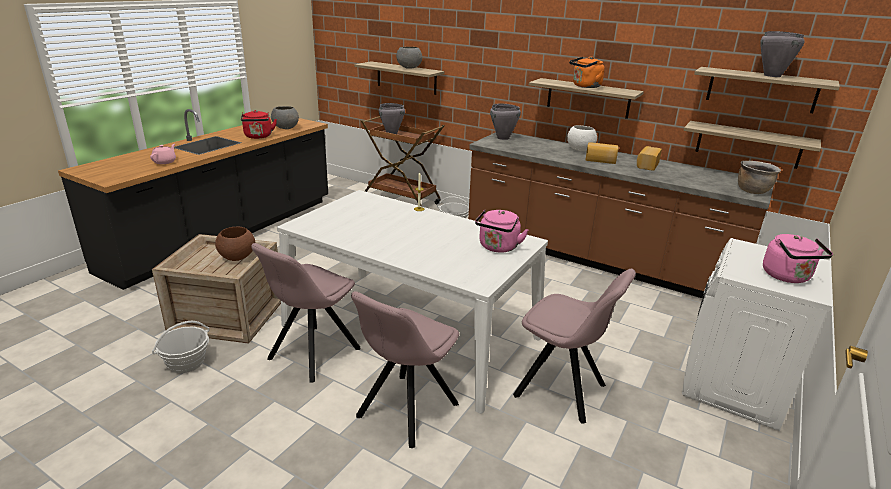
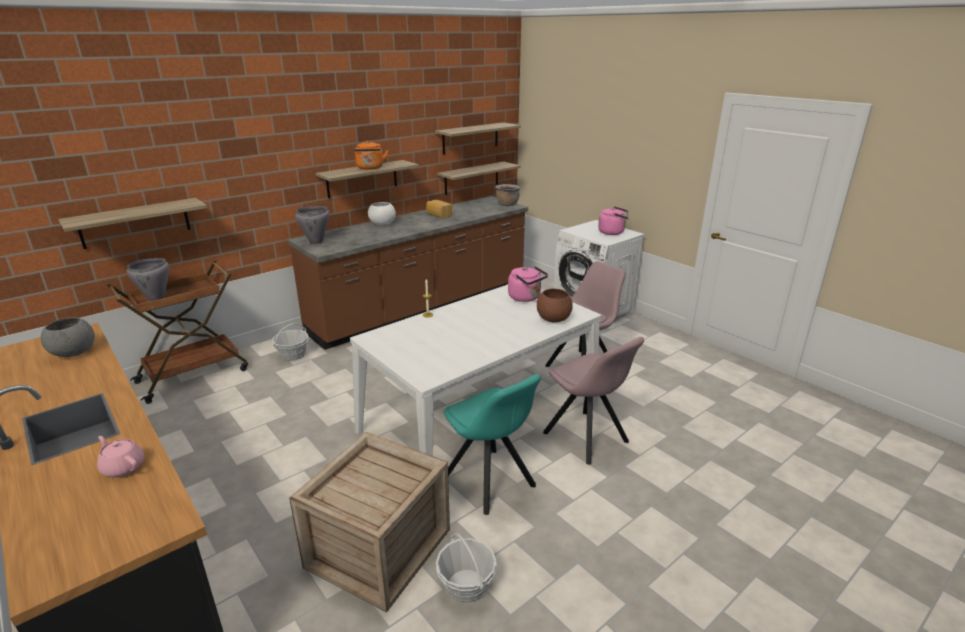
camera: 70 degrees left, 0 degrees up
(237, 257) = (373, 469): brown bowl -> brown bowl (553, 319)
(258, 137) = (90, 378): red kettle -> none
(313, 353) = (490, 481): pink chair -> turquoise chair
(409, 68) = (151, 207): grey bowl -> none
(600, 161) = (415, 224): bread -> none
(772, 76) = (481, 127): grey cooking pot -> none

